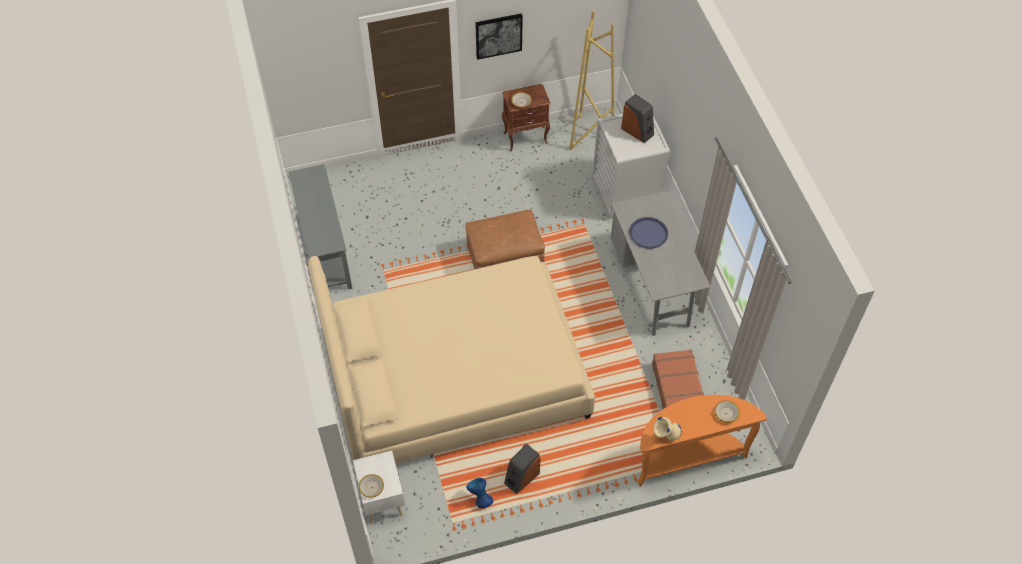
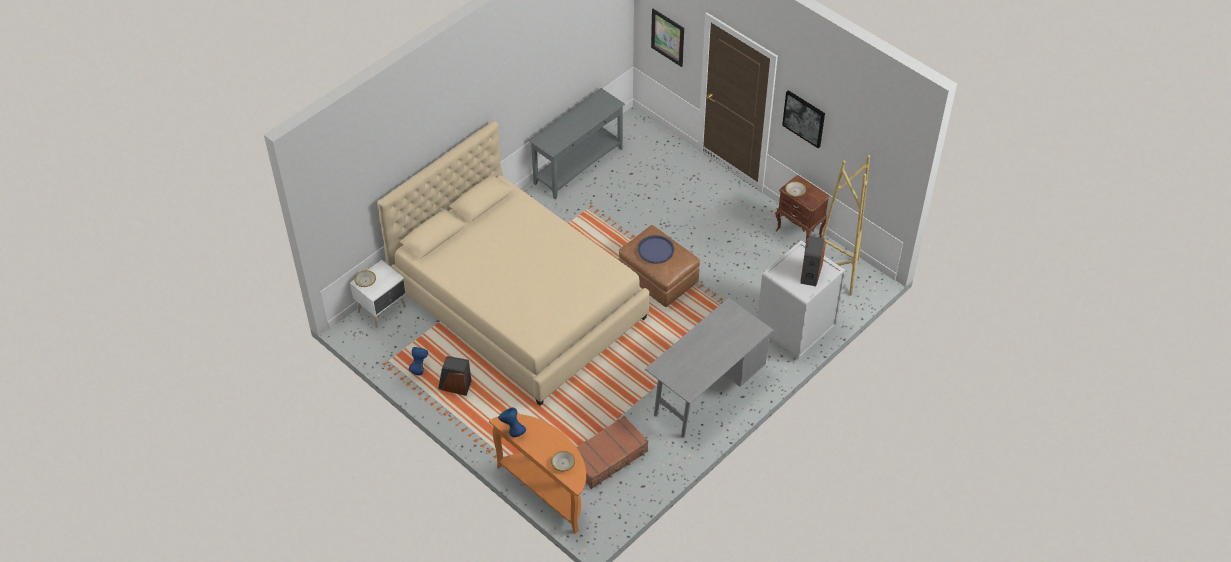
camera: 60 degrees right, 5 degrees down
(315, 76) = (668, 37): none -> picture
(648, 233) = (715, 336): blue tray -> blue tray (655, 250)
(665, 437) = (512, 431): beige vase -> blue vase

